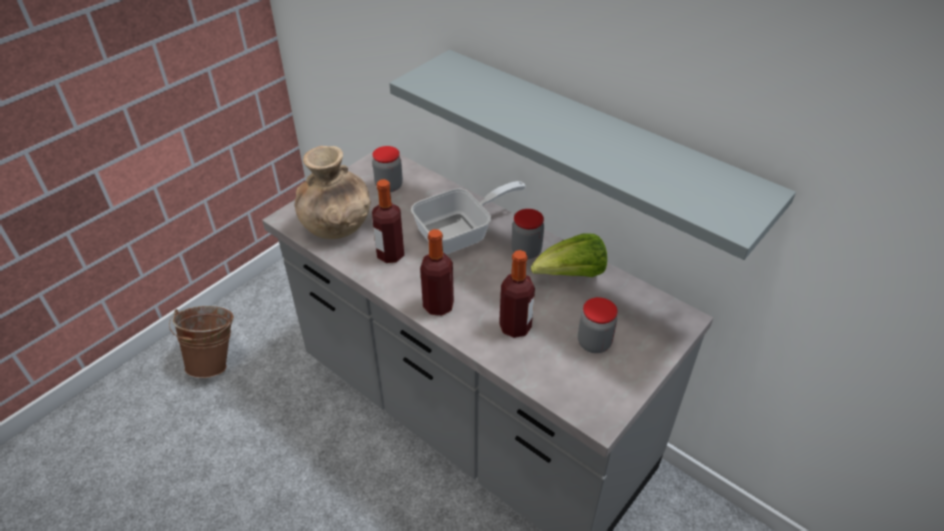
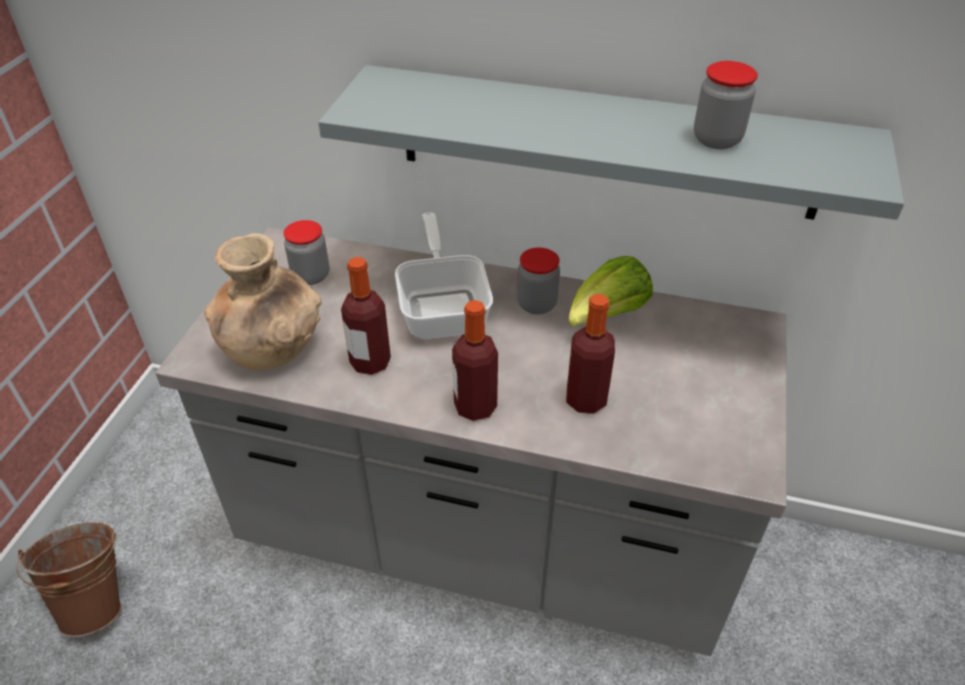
camera: 25 degrees left, 0 degrees up
(461, 233) = (444, 307): frying pan -> frying pan turned 45 degrees counterclockwise
(594, 343) = (686, 386): jar -> jar (716, 139)

